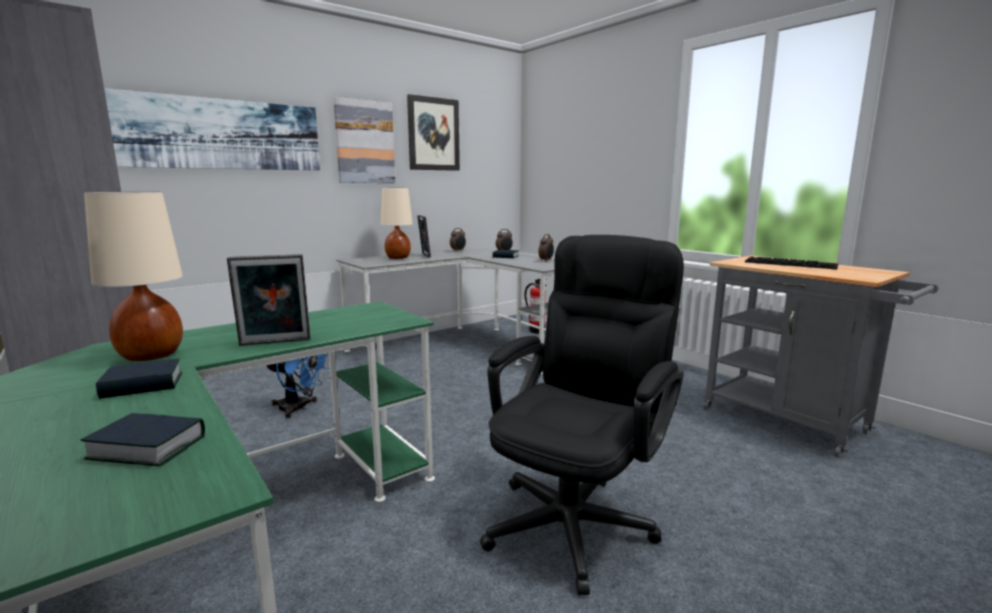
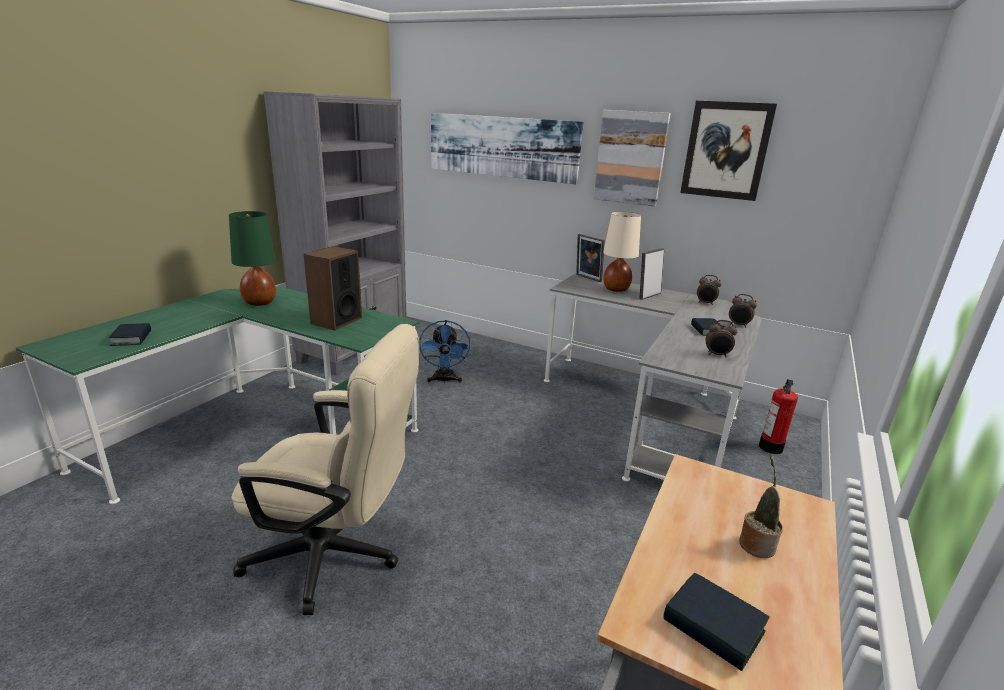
camera: 65 degrees right, 10 degrees up
(143, 385) = (211, 315): book -> book (713, 626)
(150, 356) = (259, 302): beige table lamp -> green table lamp
(275, 343) = (289, 320): picture frame -> picture frame (587, 278)
(321, 325) = (336, 321): none -> speaker
(577, 516) = (336, 556): black office chair -> beige office chair
(791, 264) = (756, 543): keyboard -> potted plant

